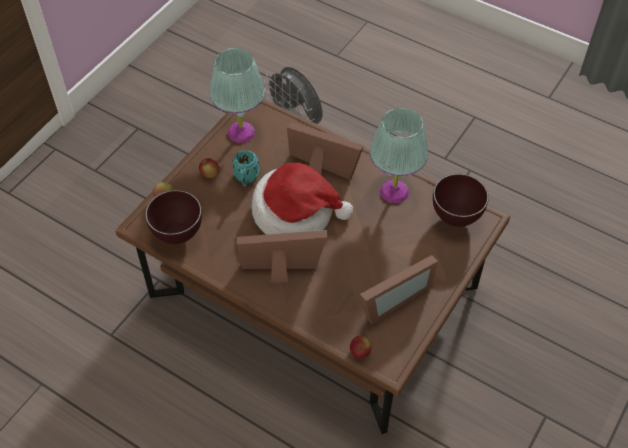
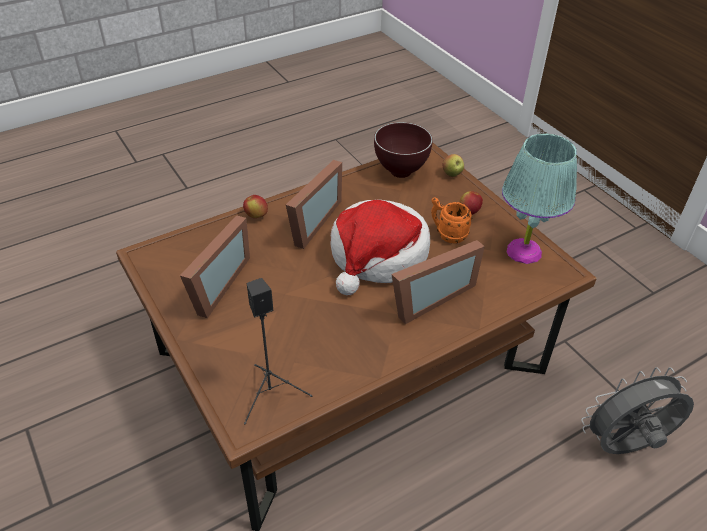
camera: 115 degrees right, 10 degrees down
(246, 179) = (447, 234): turquoise mug -> orange mug
(360, 352) = (176, 240): apple -> apple (256, 216)
(390, 298) = (213, 286): picture frame -> picture frame turned 150 degrees counterclockwise
(394, 192) = (353, 351): turquoise table lamp -> none
(454, 218) = (271, 393): brown bowl -> black speaker

